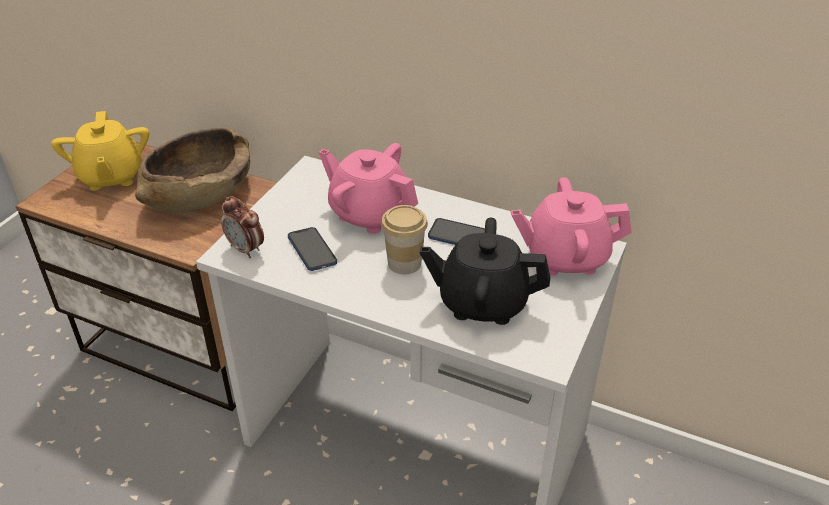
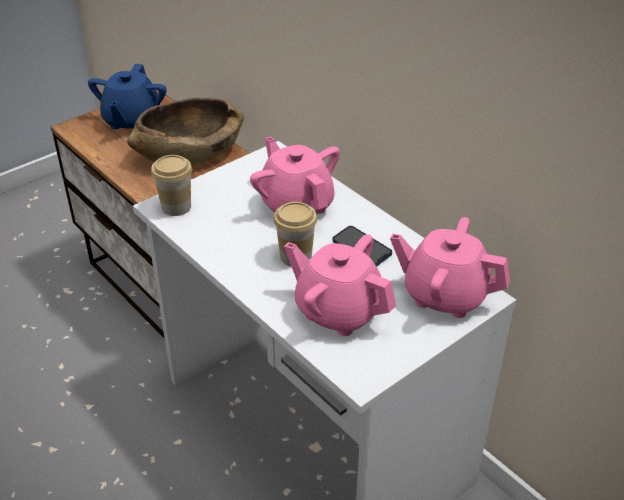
camera: 25 degrees right, 0 degrees up
(111, 176) = (132, 121): yellow teapot -> blue teapot
(246, 249) = (176, 207): alarm clock -> cup
(312, 250) = (227, 223): phone -> none
(482, 303) = (338, 311): black teapot -> pink teapot

